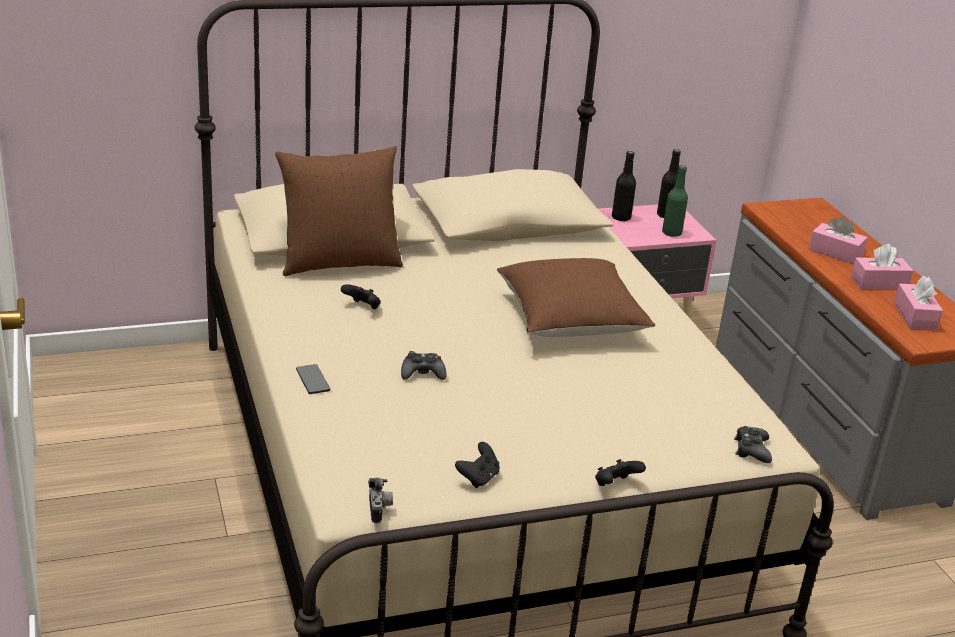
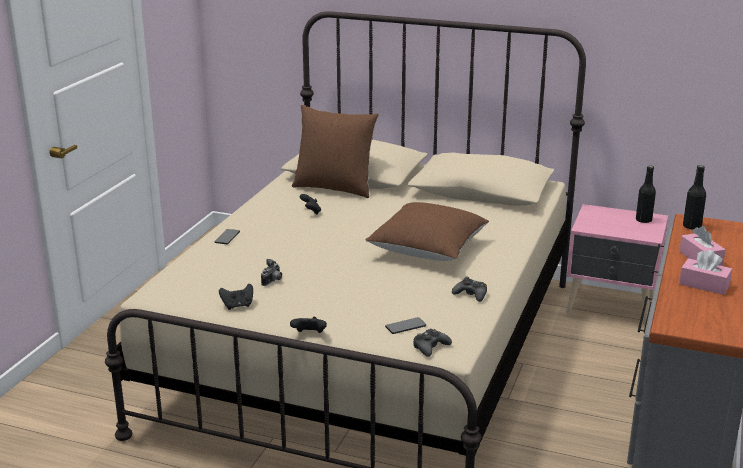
camera: 40 degrees right, 5 degrees down
(380, 510) = (162, 301): camera -> camera (273, 281)
(422, 373) = (291, 250): black game controller -> black game controller (471, 294)
(621, 218) = (603, 214): black bottle -> black bottle (691, 226)
(671, 233) = (629, 231): green bottle -> none
(692, 433) = (405, 326): none -> phone
(915, 316) = (696, 311): pink tissue box -> none

